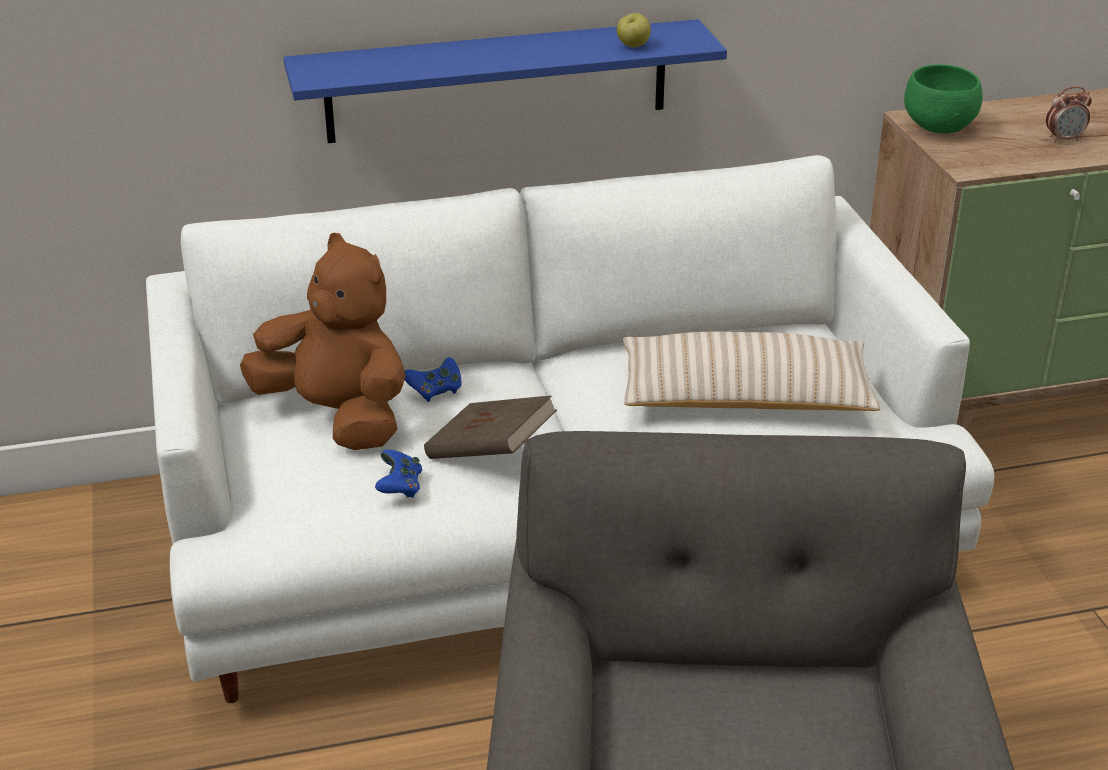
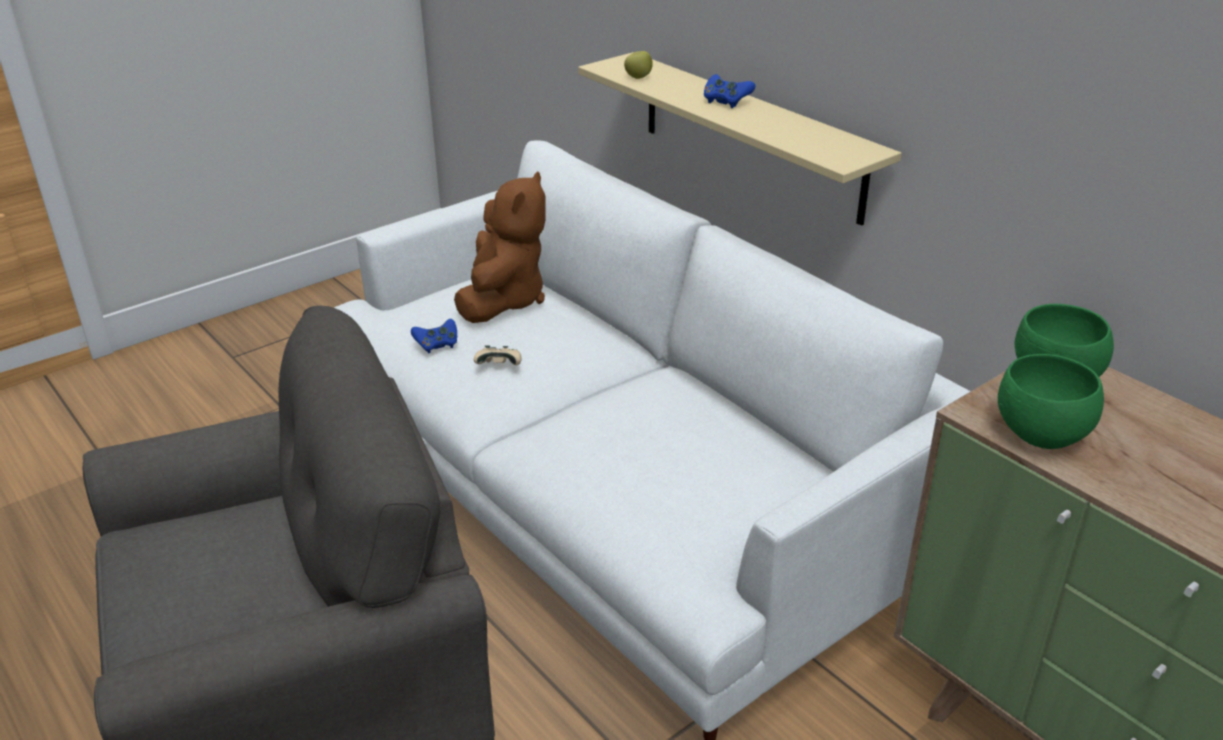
camera: 65 degrees right, 0 degrees up
(435, 391) = (562, 325): blue game controller -> blue game controller (726, 102)
(490, 452) = (499, 367): brown book -> beige game controller
(497, 81) = (750, 136): blue shelf -> beige shelf
(633, 46) = (798, 140): apple -> apple (638, 77)
(745, 397) = (665, 463): beige pillow -> none
(1012, 158) = (1041, 437): none -> green bowl
(1064, 139) = (1143, 466): alarm clock -> none

